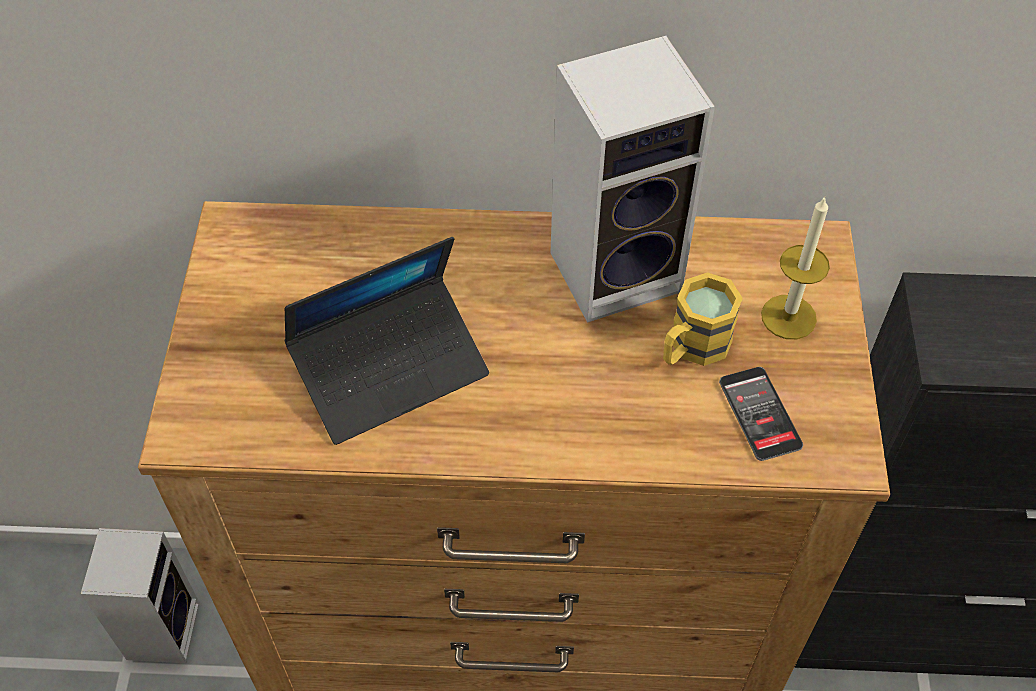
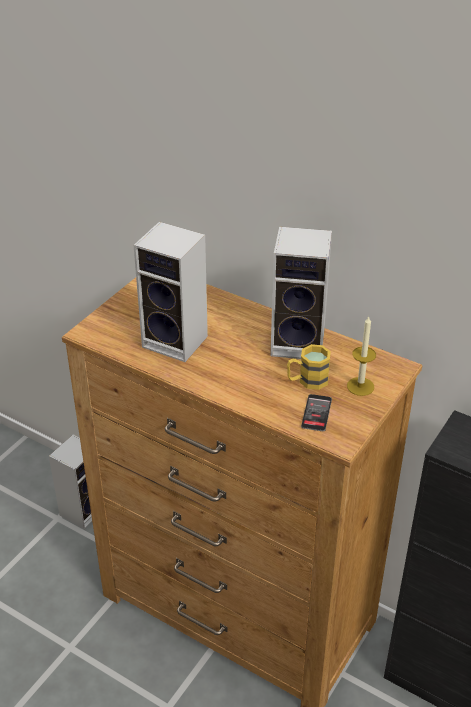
camera: 30 degrees right, 15 degrees down
(390, 369) = (177, 342): laptop -> speaker

